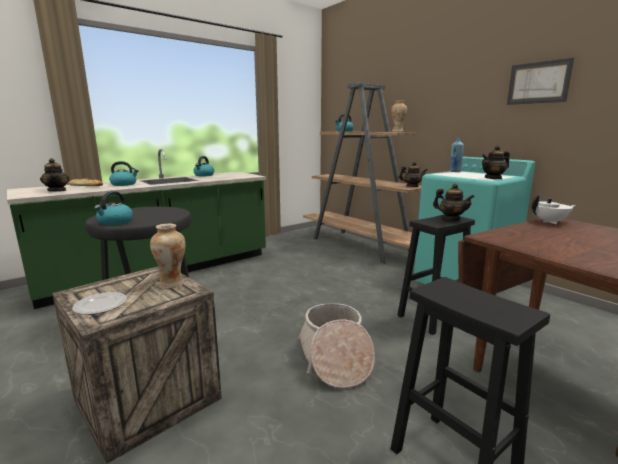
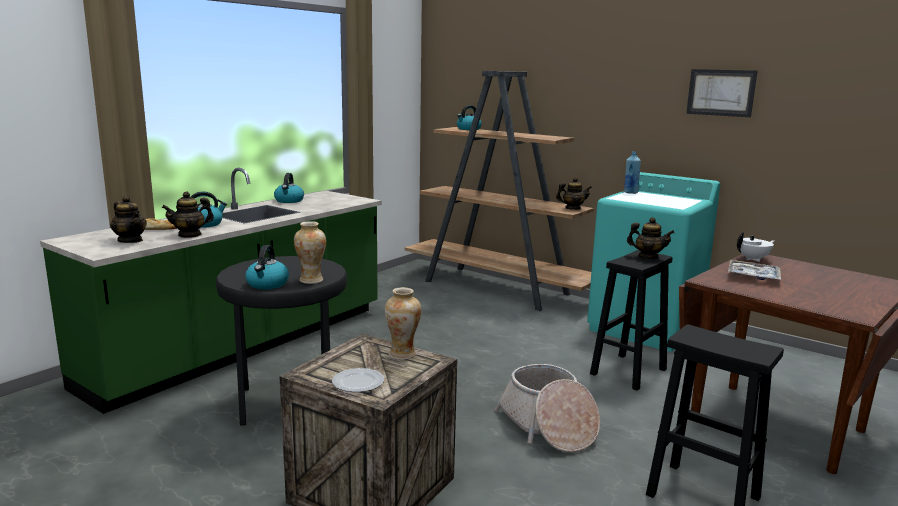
camera: 15 degrees left, 0 degrees up
(397, 131) = (551, 137): vase -> vase (311, 280)
(493, 178) = (681, 205): teapot -> teapot (190, 235)
(542, 235) = (753, 276): none -> tray

